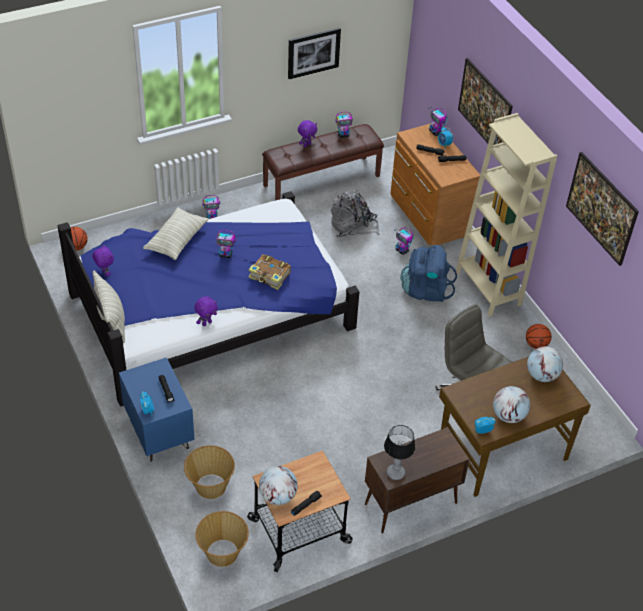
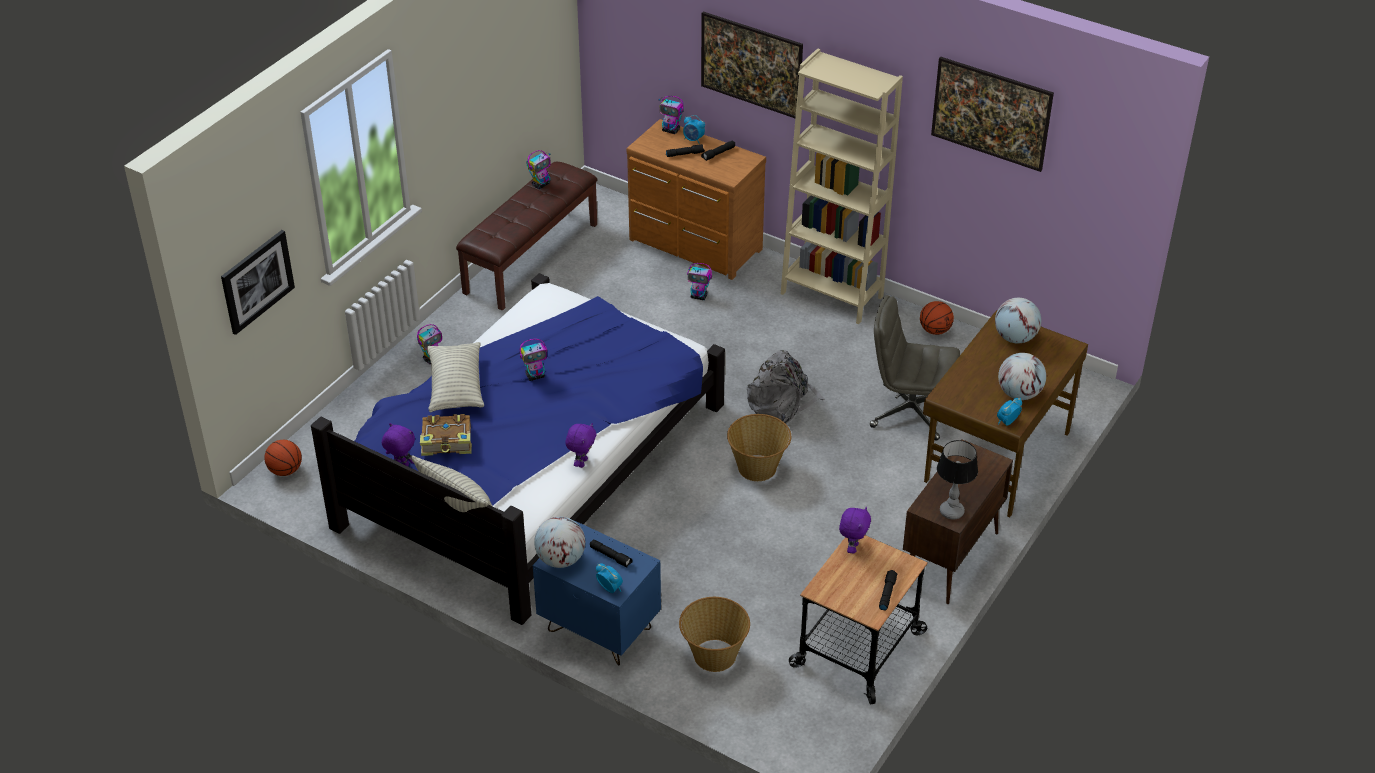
camera: 30 degrees left, 5 degrees down
(222, 553) = (795, 718): basket -> basket (758, 468)
(270, 276) = (611, 376): book -> book (447, 442)
(277, 496) = (848, 600): globe -> globe (560, 559)
(307, 145) = (507, 213): purple plush toy -> purple plush toy (852, 548)
(313, 52) = (489, 80): picture -> picture (256, 281)
(353, 225) = (616, 293): grey backpack -> grey backpack (782, 403)
(425, 290) = (764, 328): blue backpack -> none

